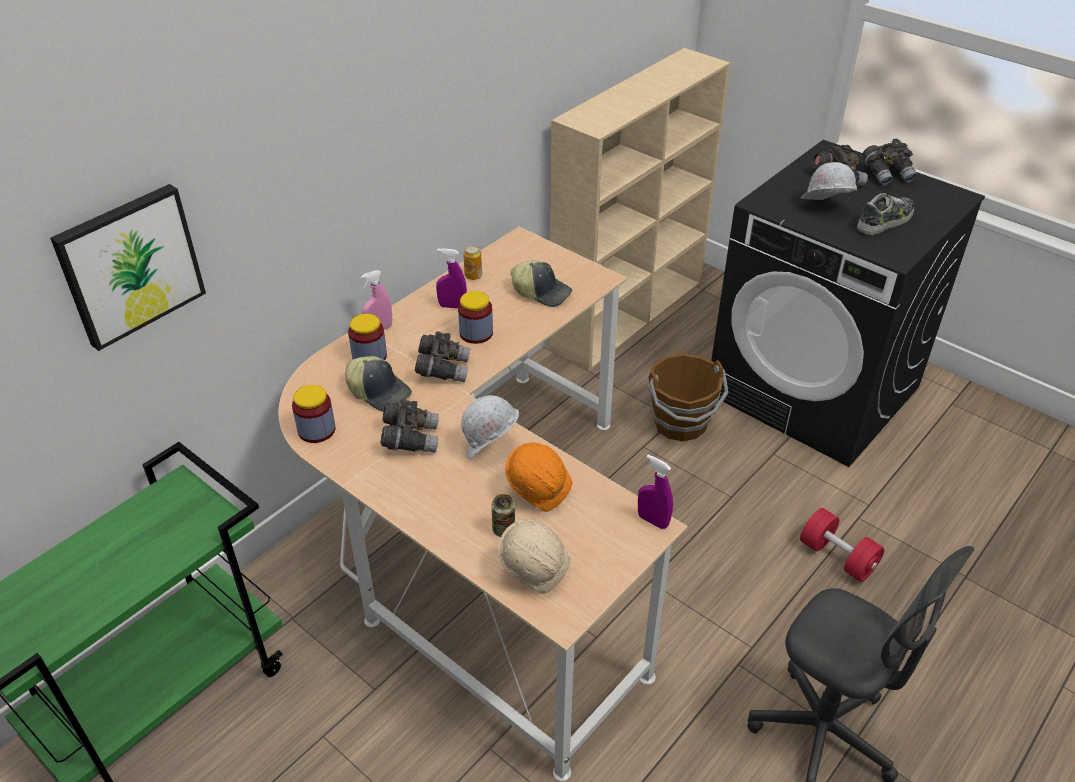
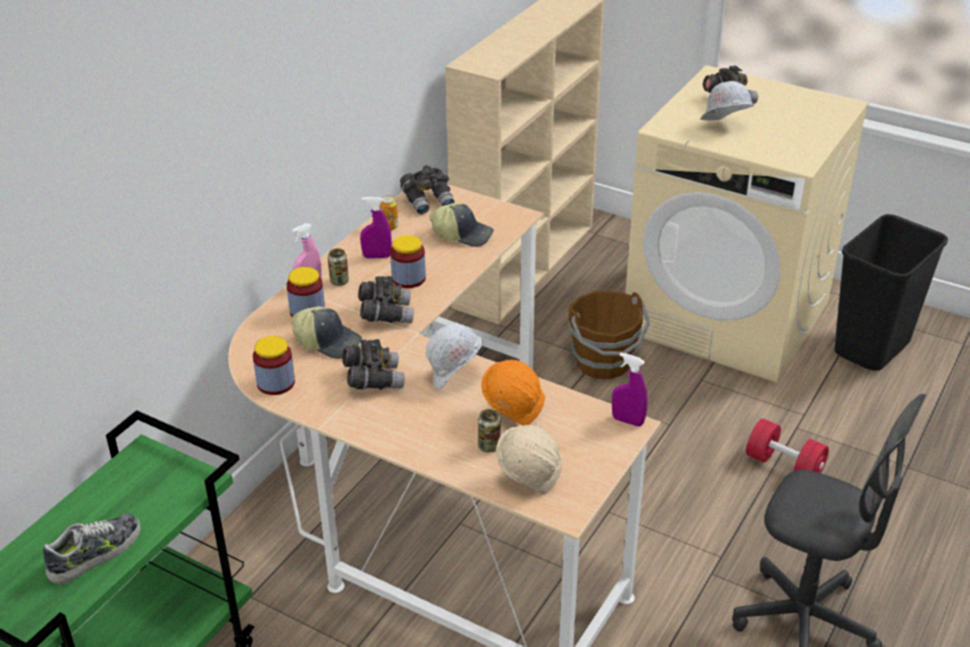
camera: 10 degrees left, 5 degrees down
(130, 265) = (97, 226): picture -> none
(409, 328) = (339, 281): none -> can
(814, 390) = (728, 317): black washing machine -> beige washing machine
(885, 221) = (783, 133): shoe -> shoe (96, 554)
(887, 174) = (774, 91): grey binoculars -> grey binoculars (428, 201)
(953, 441) = (870, 347): none -> black trash can

